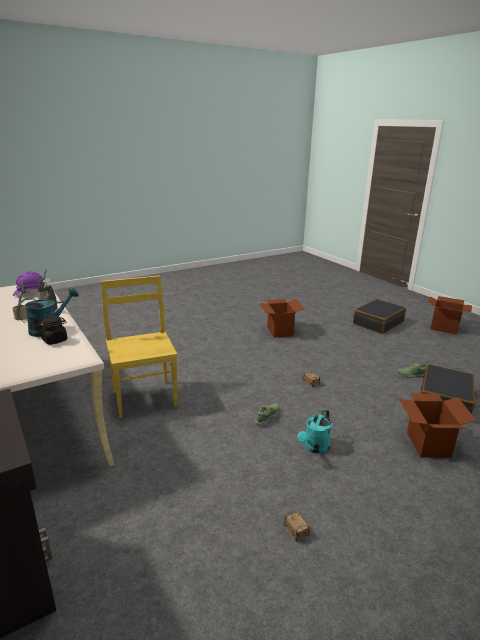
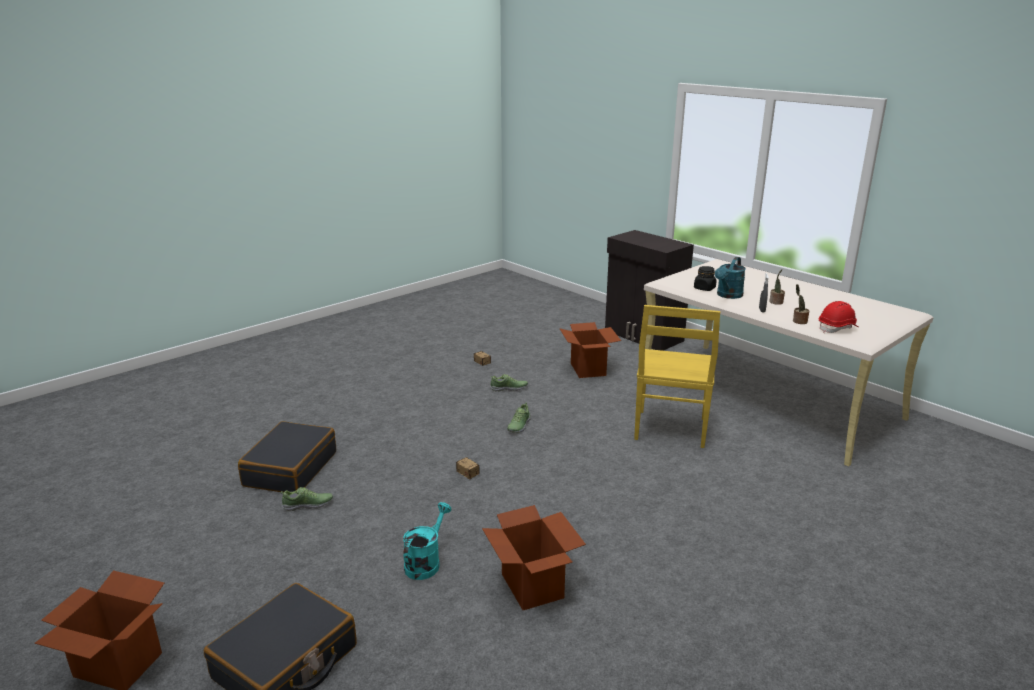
camera: 170 degrees right, 0 degrees up
(30, 292) = (837, 328): purple hard hat -> red hard hat
(144, 397) = (670, 430): yellow chair -> yellow chair turned 45 degrees clockwise
(267, 468) = (509, 388): none -> shoe
(314, 448) = (467, 405): turquoise watering can -> turquoise watering can (425, 562)
(428, 444) = (350, 419): cardboard box -> cardboard box (588, 369)

